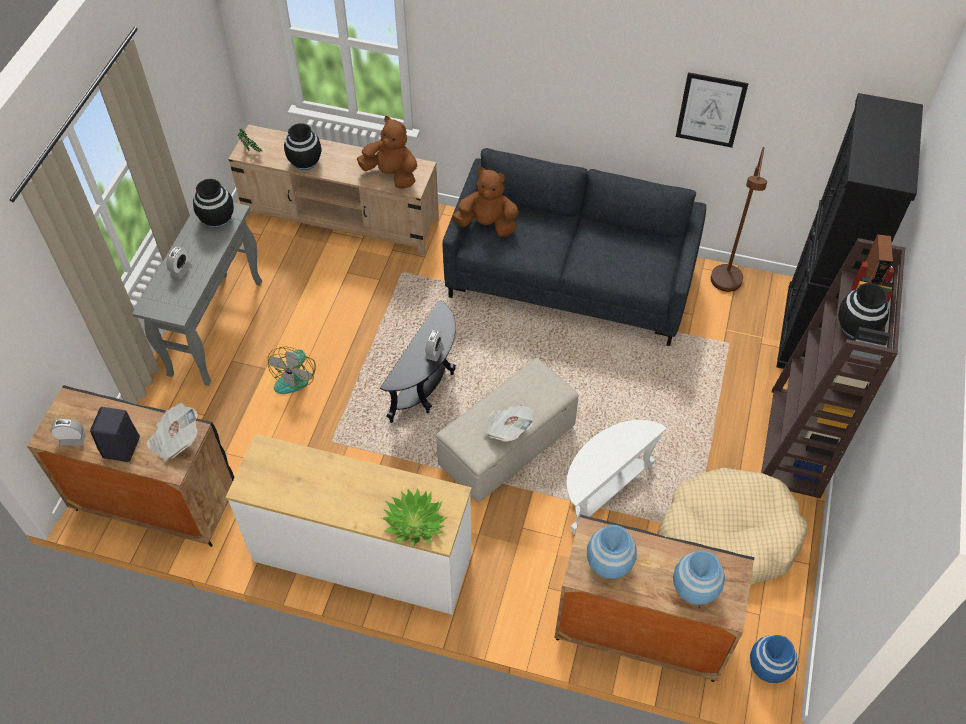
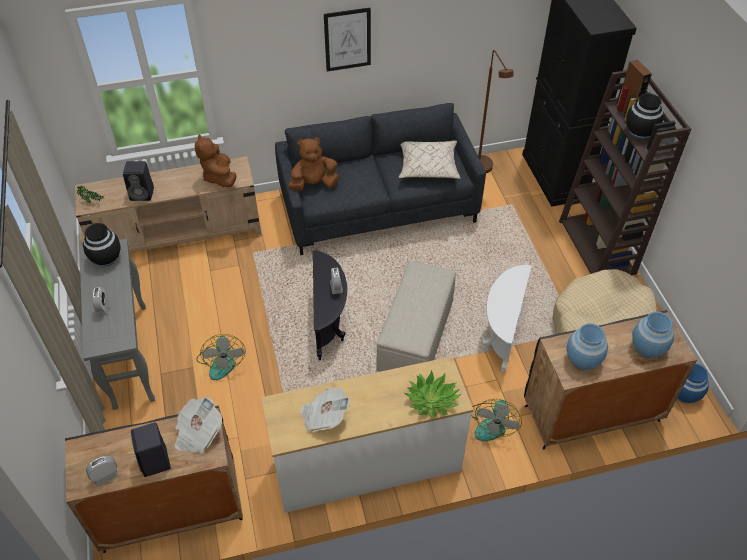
camera: 30 degrees left, 5 degrees down
(305, 162) = (143, 194): black vase -> black speaker
(391, 174) = (219, 177): brown plush toy -> brown plush toy turned 105 degrees counterclockwise
(508, 429) = (426, 315): newspaper -> newspaper (324, 416)
(521, 582) = (492, 423): none -> fan
(628, 257) = (428, 167): none -> beige pillow
(710, 110) = (448, 36): picture -> picture (347, 39)

